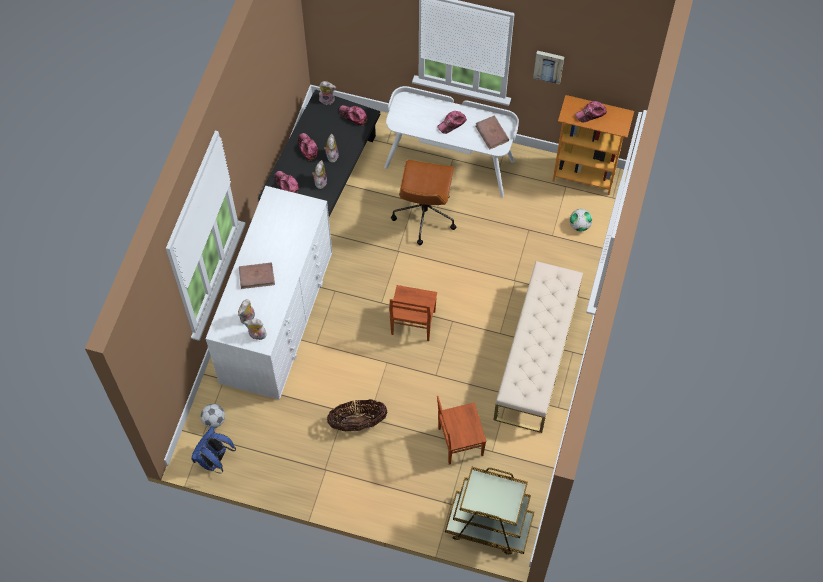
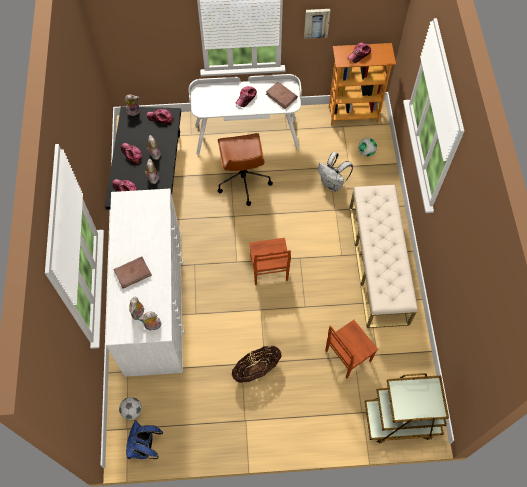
camera: 20 degrees left, 0 degrees up
(524, 250) = (332, 184): none -> white backpack

